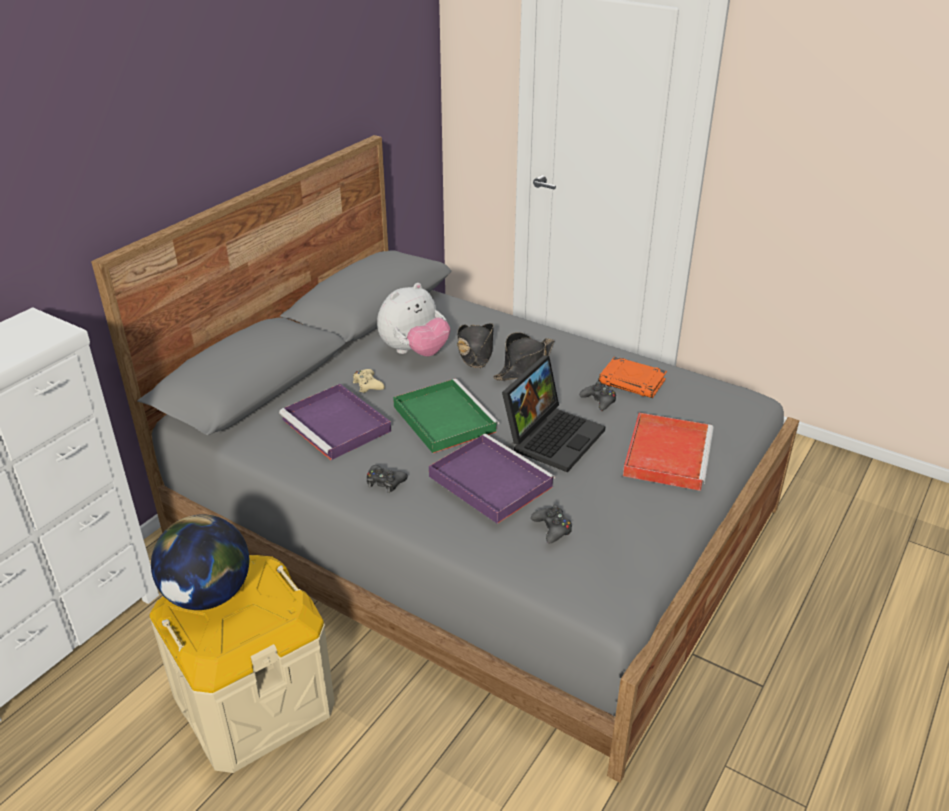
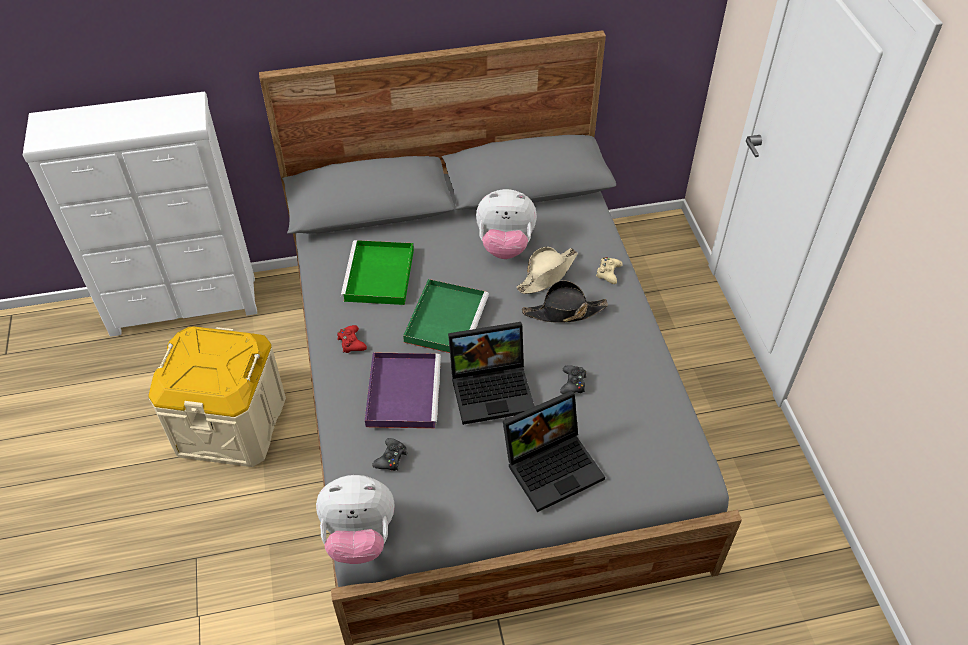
camera: 45 degrees right, 15 degrees up
(208, 595) = (203, 345): globe -> none
(338, 425) = (379, 276): purple tray -> green tray
(367, 385) = (438, 255): beige game controller -> beige game controller (608, 273)
(385, 482) = (351, 343): black game controller -> red game controller
(475, 351) = (547, 274): black hat -> beige hat
(608, 604) = (359, 536): none -> plush toy
(633, 382) = (623, 385): orange book -> none
(667, 453) = (553, 464): red tray -> laptop

